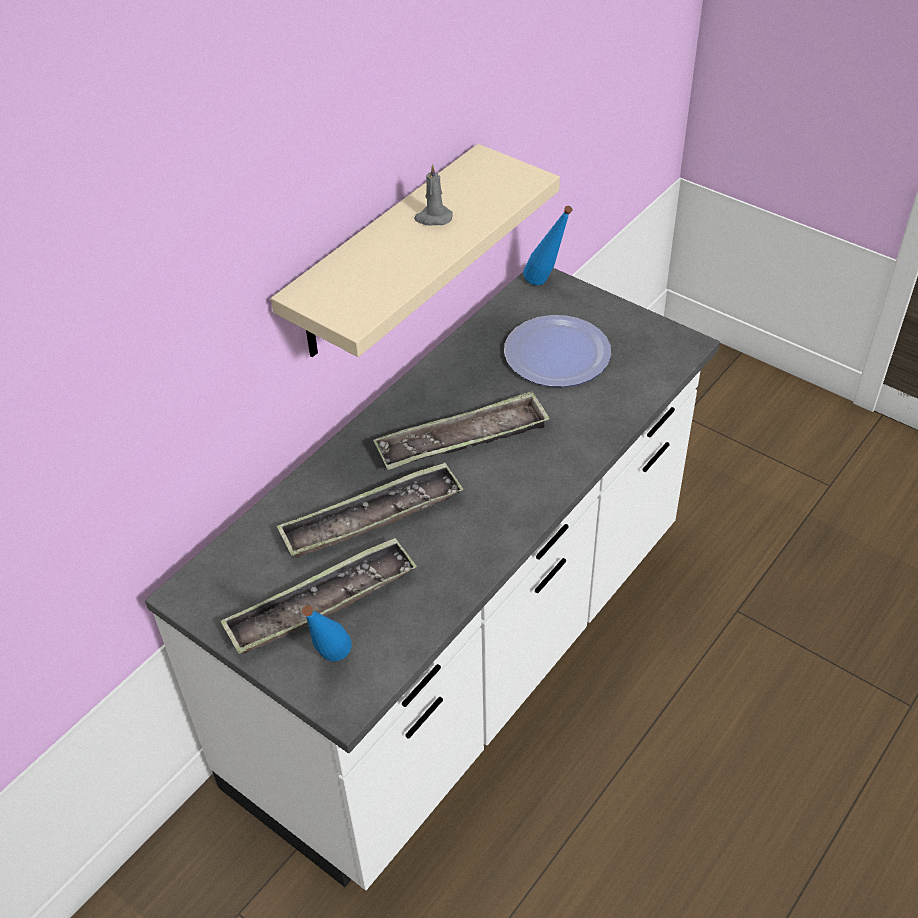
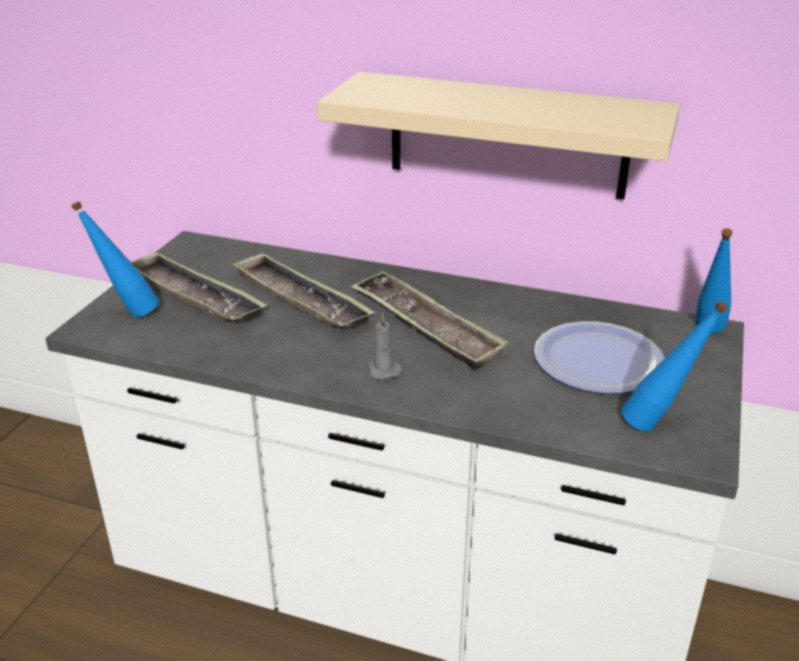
camera: 70 degrees right, 15 degrees down
(433, 218) = (526, 102): grey candle -> grey candle (382, 369)
(650, 352) = (659, 426): none -> blue bottle

